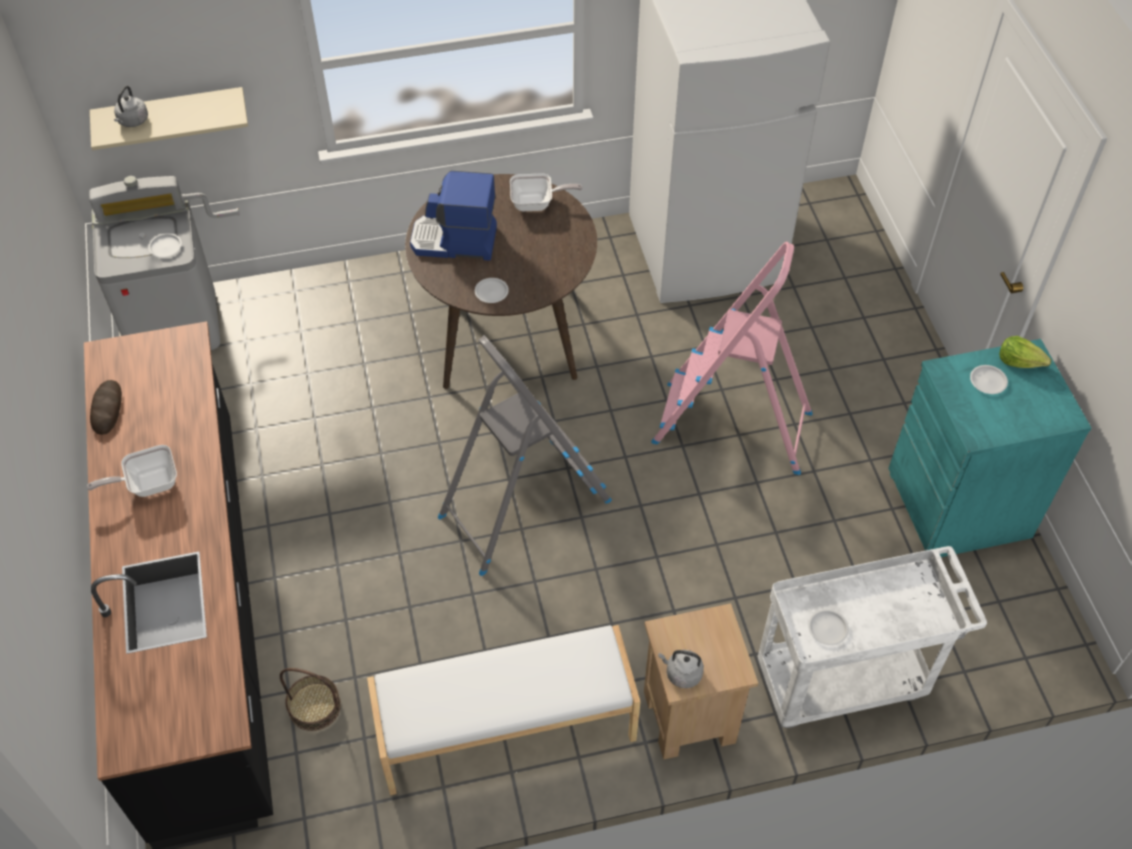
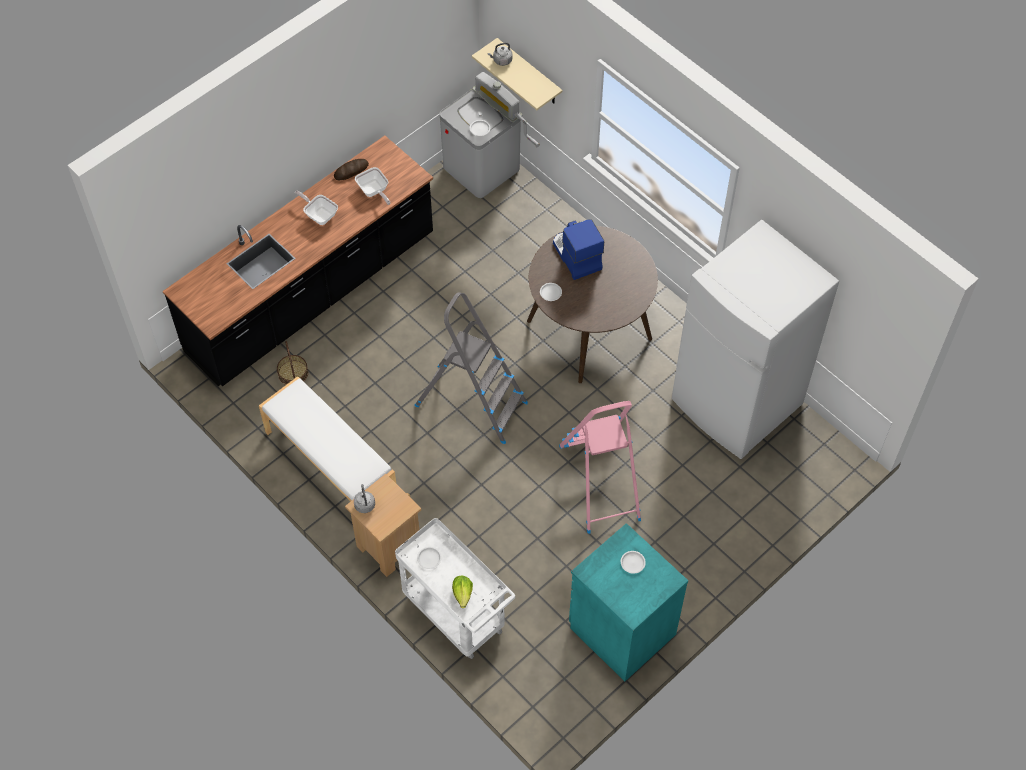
camera: 60 degrees right, 5 degrees up
(537, 204) = (635, 280): frying pan -> frying pan (374, 192)
(1019, 361) = (660, 574): lettuce -> lettuce (463, 594)

